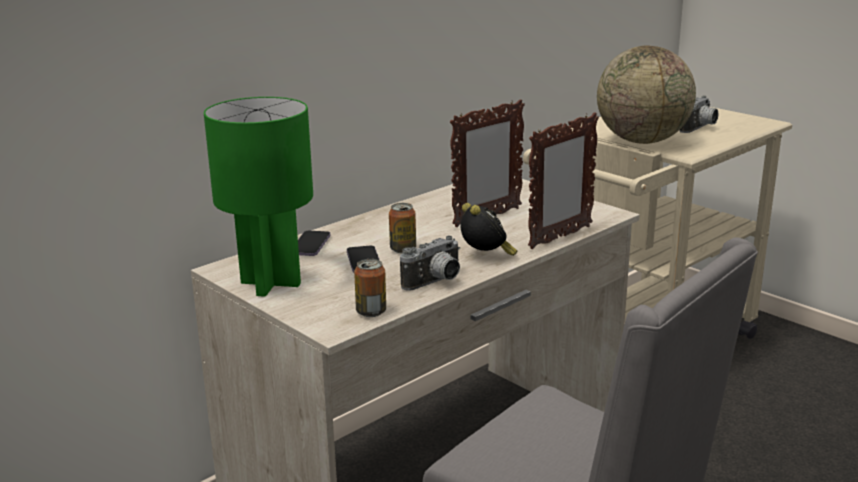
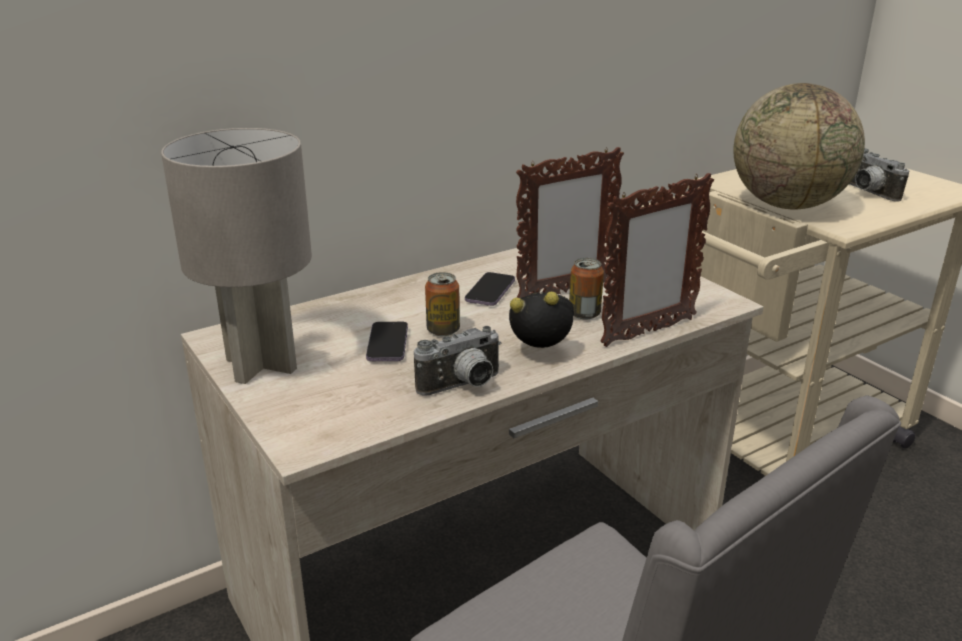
camera: 10 degrees right, 5 degrees up
(270, 283) = (261, 364): green table lamp -> grey table lamp
(310, 245) = (335, 313): phone -> phone (490, 291)
(371, 312) = (362, 424): can -> can (584, 314)
(486, 257) = (542, 352): alarm clock -> alarm clock turned 75 degrees counterclockwise
(699, 129) = (867, 193): camera -> camera turned 105 degrees clockwise

